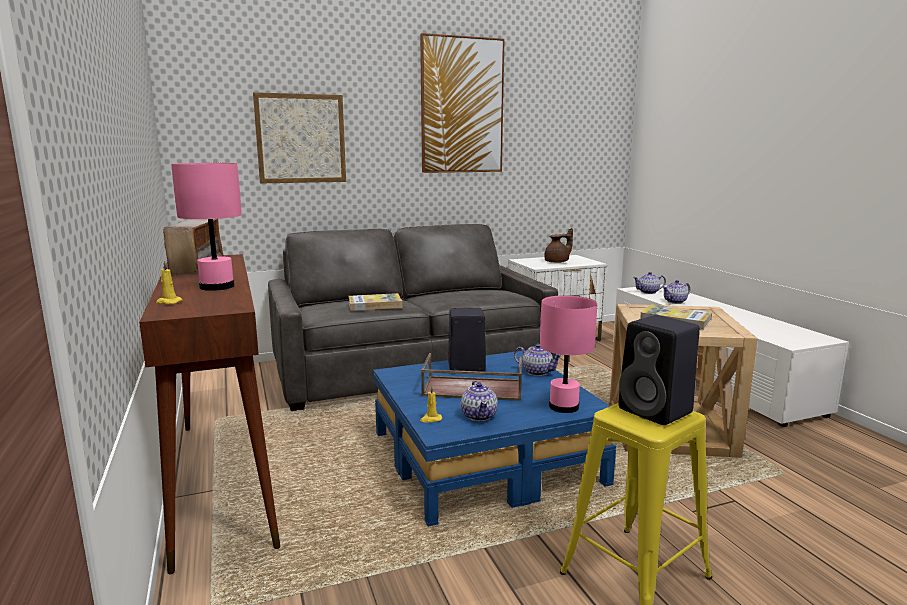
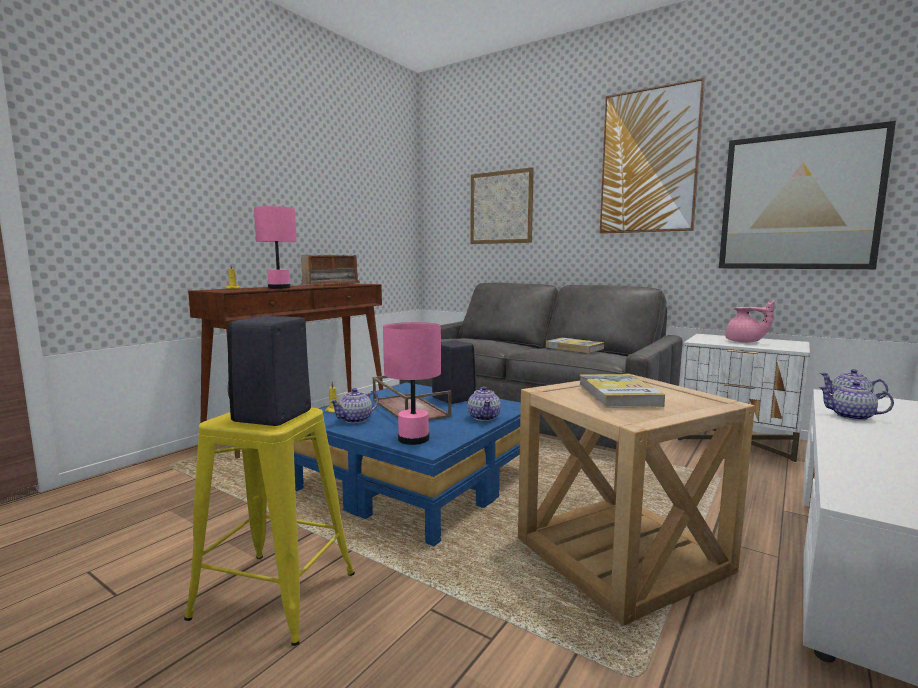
camera: 55 degrees right, 5 degrees down
(375, 305) = (477, 341): book -> book (574, 348)
(558, 262) = (745, 342): brown teapot -> pink teapot
(565, 151) = (798, 202): none -> picture

